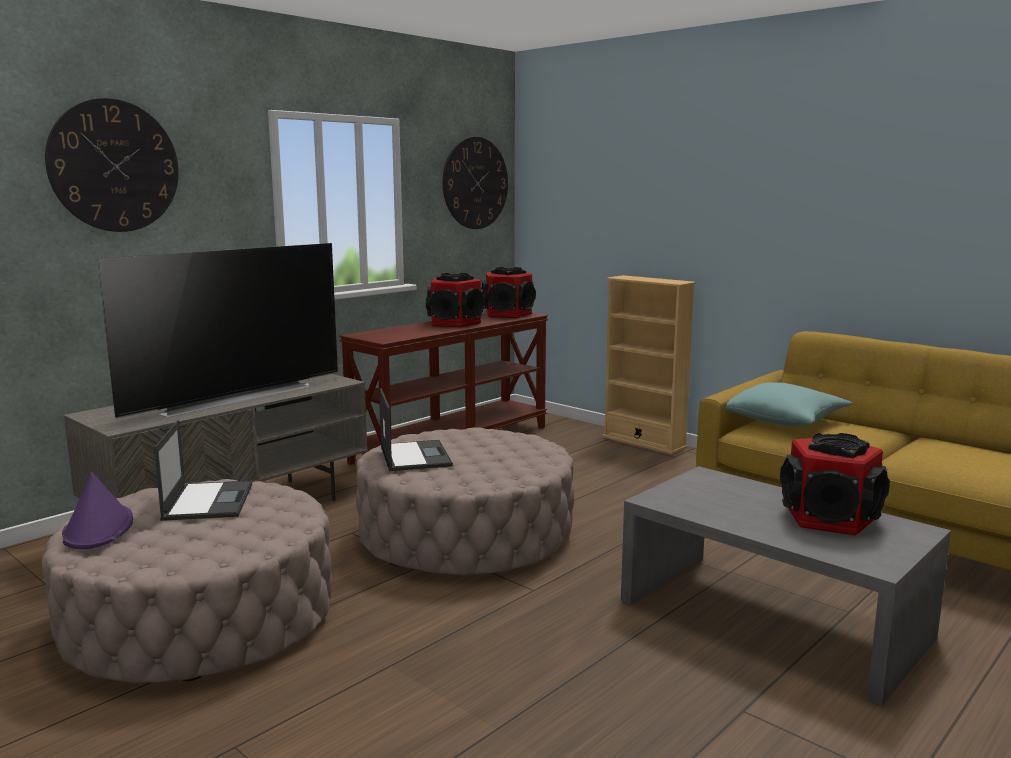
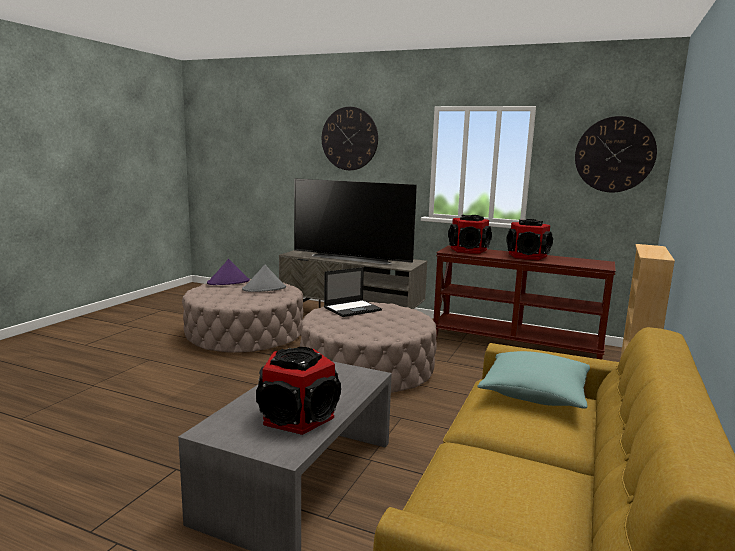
camera: 70 degrees right, 0 degrees up
(208, 501) = (264, 288): laptop -> grey hat
(506, 314) = (589, 262): speaker -> speaker (468, 250)

